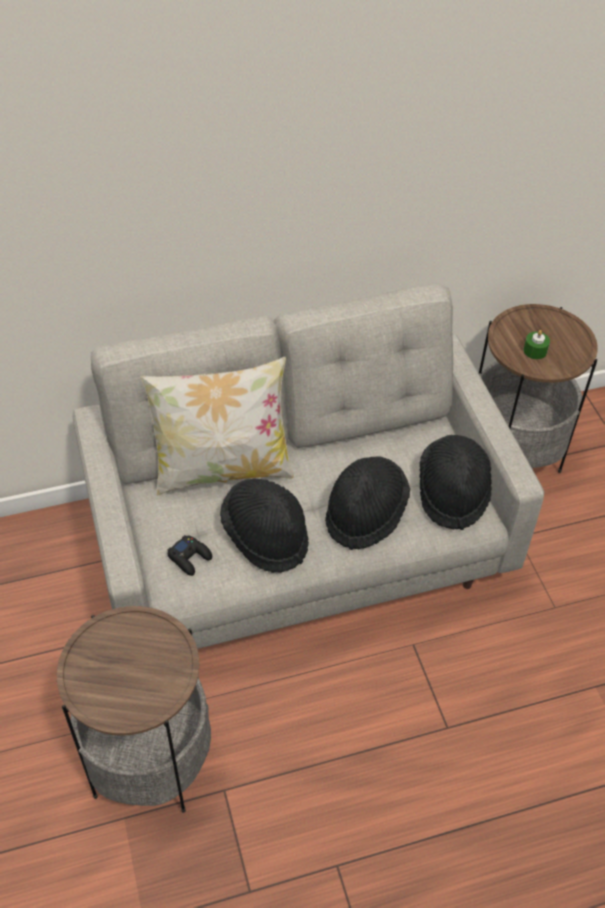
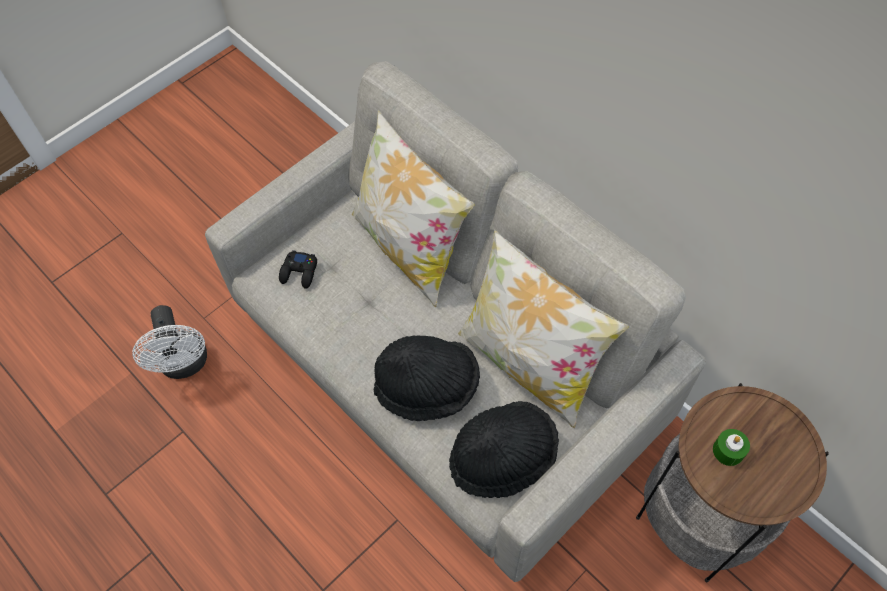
camera: 65 degrees right, 10 degrees up
(150, 761) = (185, 365): side table -> white fan
(266, 536) = (354, 318): black hat -> none
(383, 442) = (530, 363): none -> pillow

